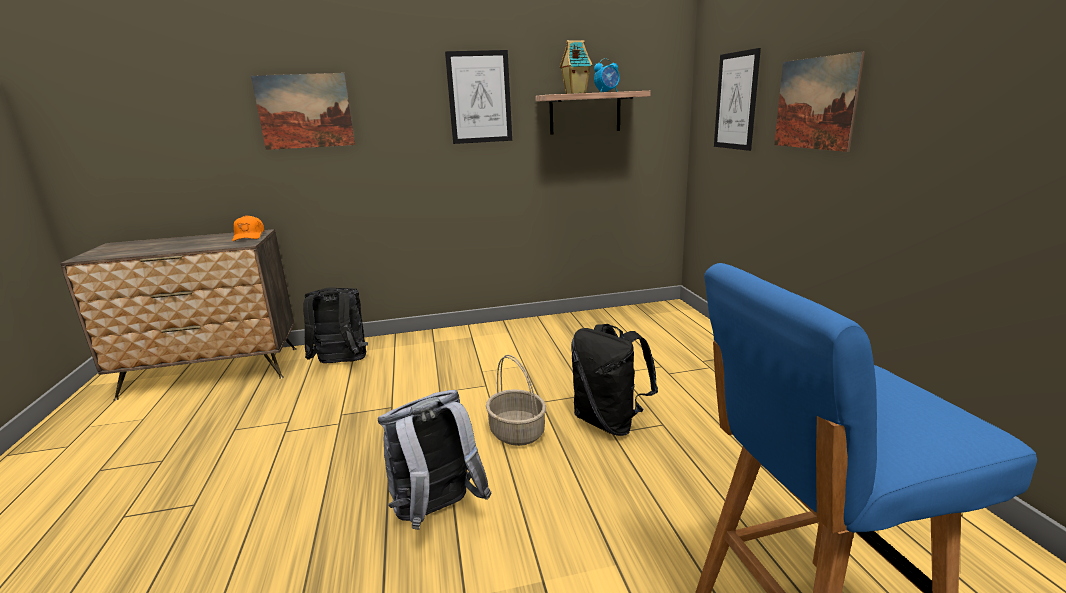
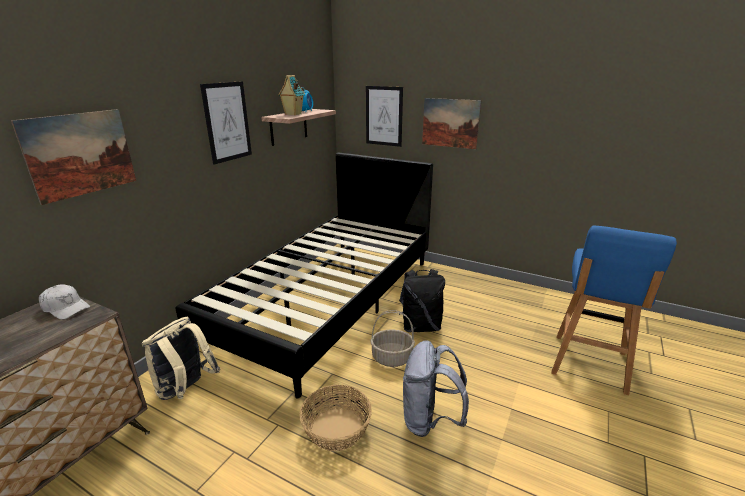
camera: 50 degrees left, 5 degrees up
(249, 236) = (65, 308): orange cap -> white cap
(341, 363) = (185, 390): black backpack -> beige backpack
(362, 456) = (336, 429): none -> basket
(560, 348) = (327, 299): none -> black bed

